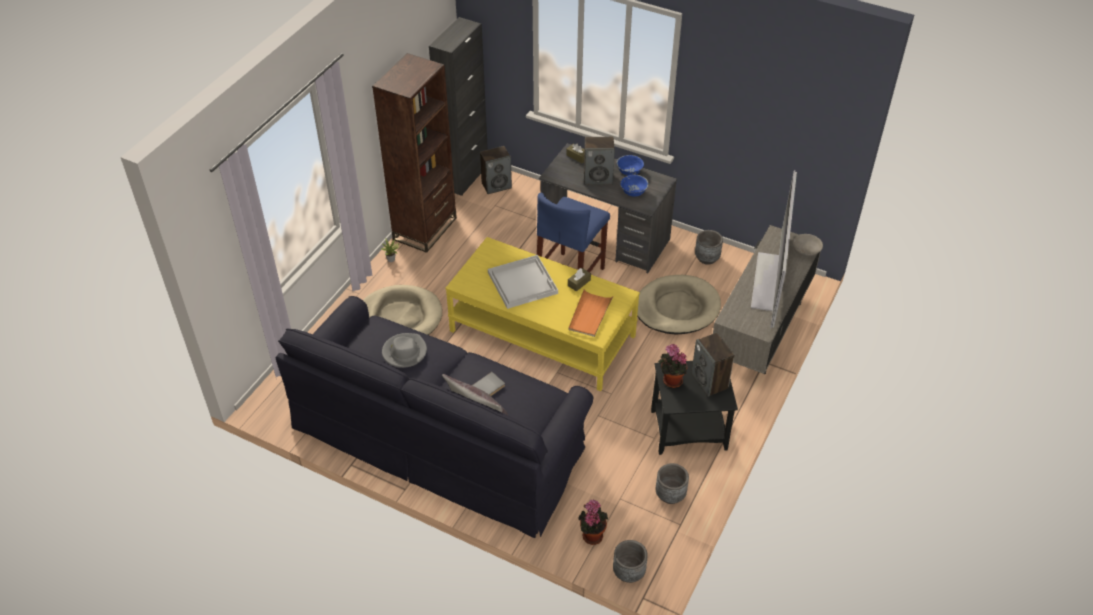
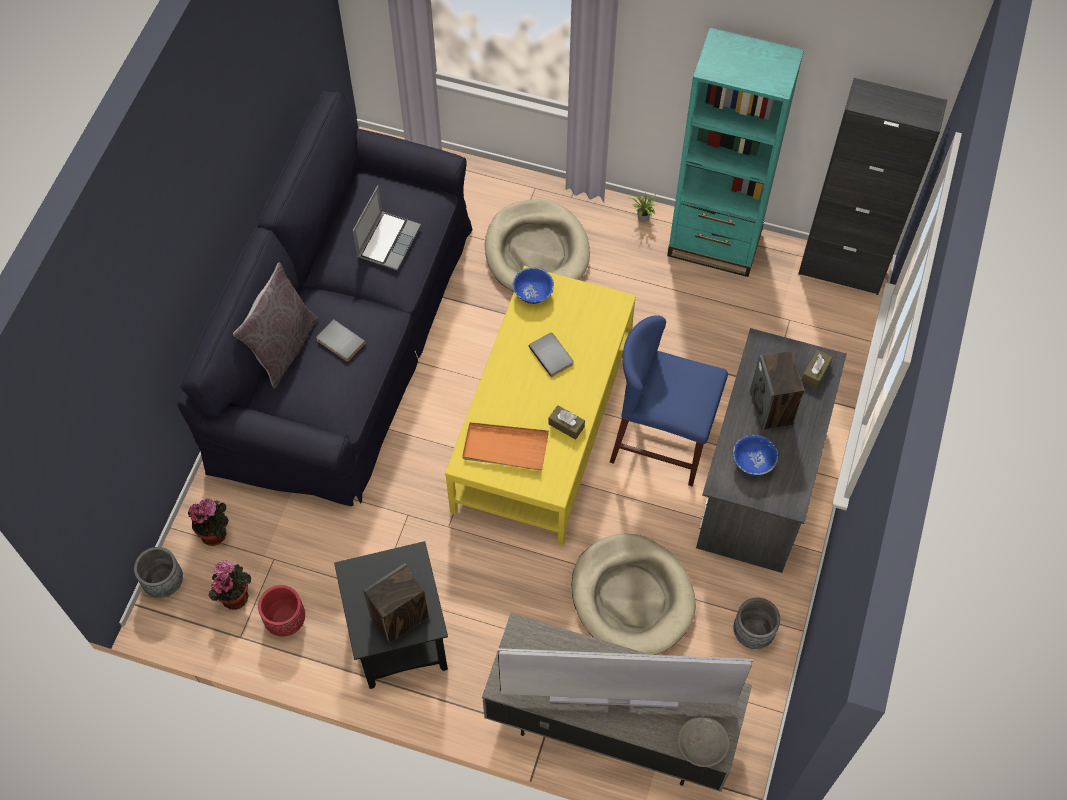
camera: 80 degrees right, 15 degrees up
(404, 352) = (388, 241): grey hat -> laptop
(425, 229) = (714, 244): brown bookcase -> turquoise bookcase
(496, 185) = (835, 314): speaker -> none
(523, 282) = (552, 355): white tray -> grey book
(629, 171) = (801, 450): blue bowl -> blue bowl (532, 293)
(670, 381) = (393, 565): potted plant -> potted plant (234, 595)
(670, 495) = (285, 620): grey planter -> red planter

